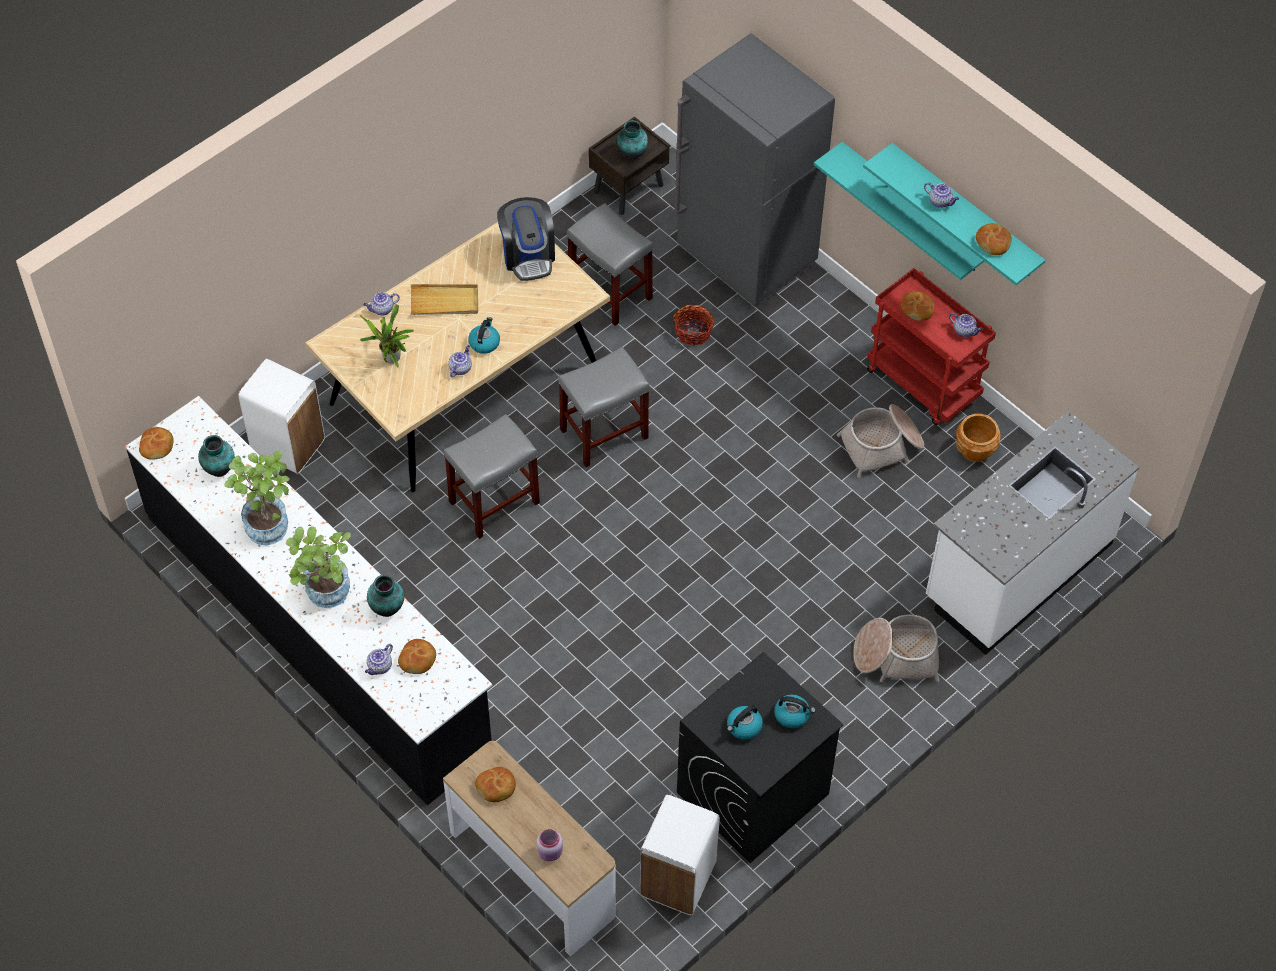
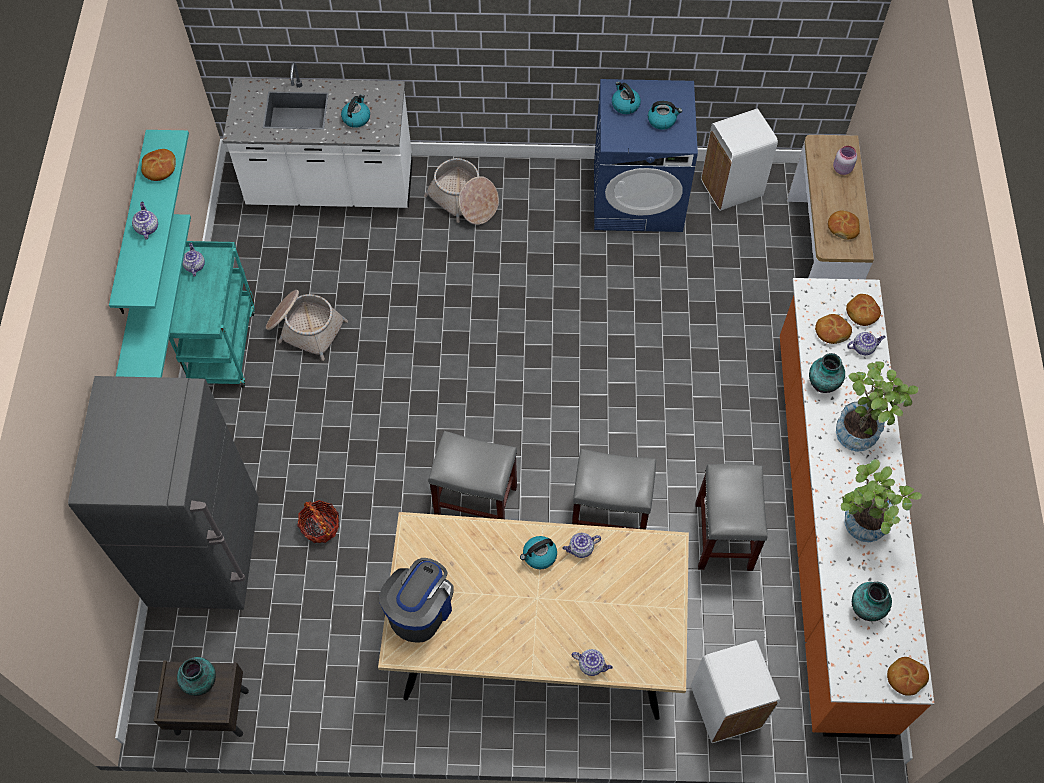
camera: 135 degrees left, 5 degrees up
(317, 631) = (828, 525): black counter -> orange counter
(391, 360) = (629, 606): potted plant -> none
(444, 302) = (533, 625): beige tray -> none
(611, 292) = (338, 620): grey stool -> grey stool (723, 535)
(752, 794) = (638, 197): black washing machine -> blue washing machine
(917, 309) = (202, 308): bread -> bread (861, 313)
(924, 384) = (222, 345): red cart -> turquoise cart
(975, 450) = (253, 276): brown planter -> none
(996, 516) = (356, 118): none -> kettle

